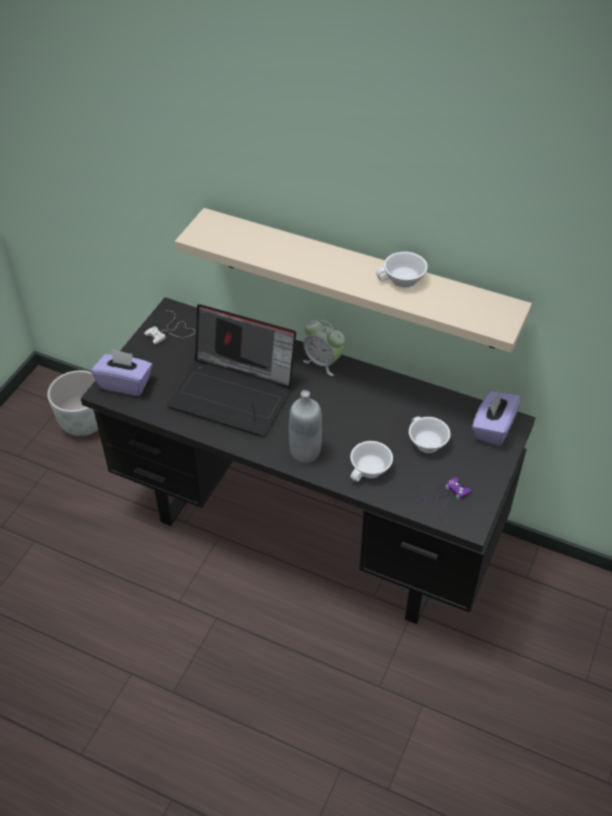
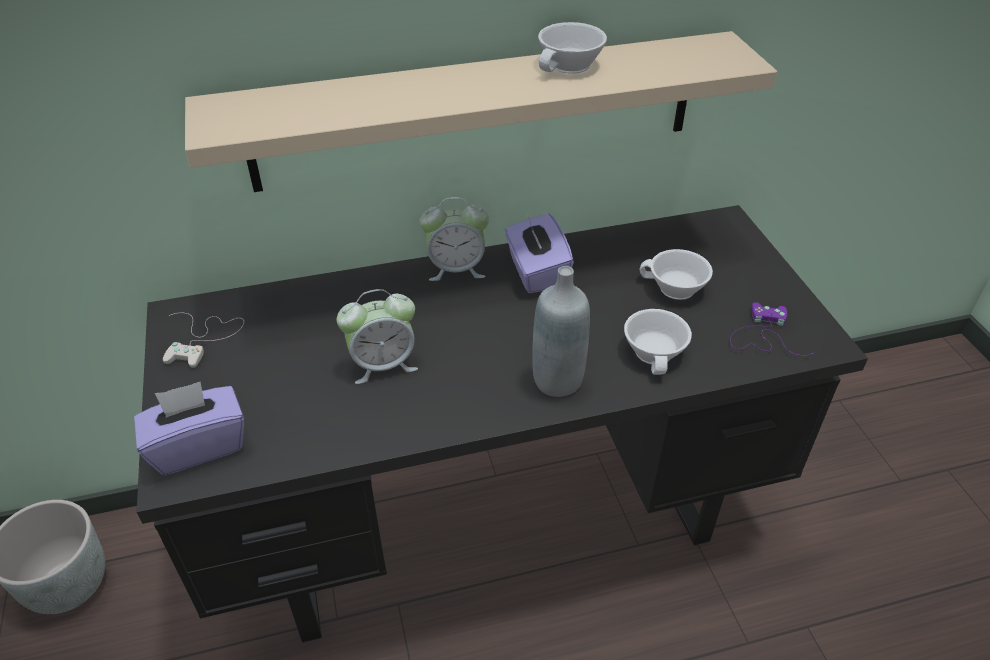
camera: 40 degrees left, 5 degrees down
(234, 393) = (383, 364): laptop -> alarm clock
(493, 428) = (717, 236): purple tissue box -> purple tissue box (536, 272)

